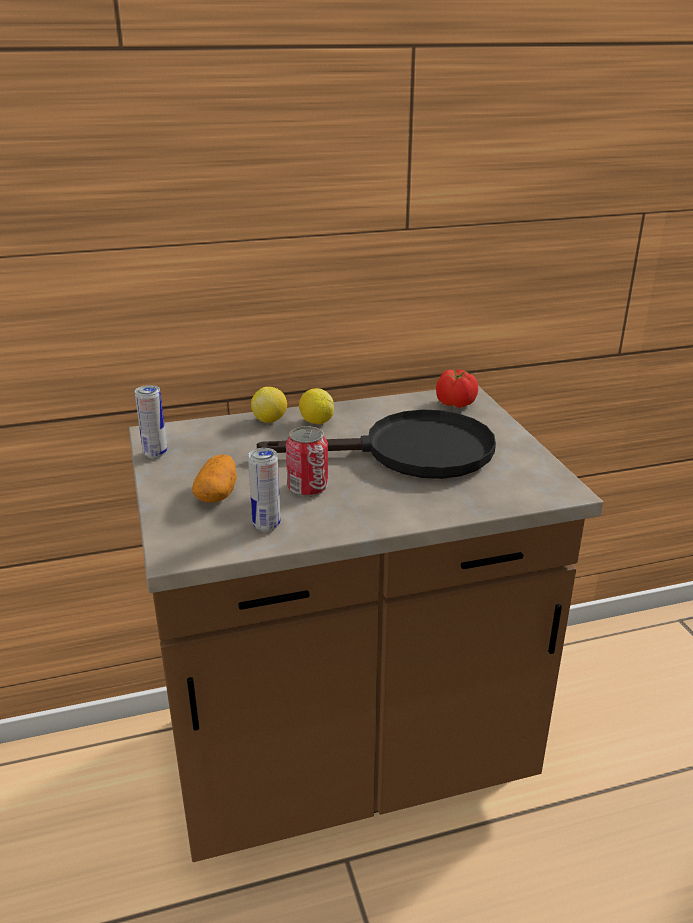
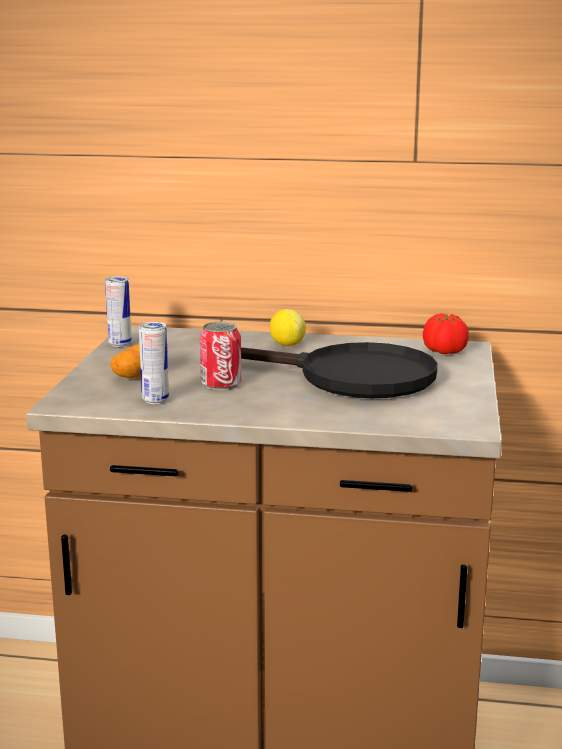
camera: 25 degrees right, 10 degrees down
(270, 420) = (245, 337): lemon -> none

